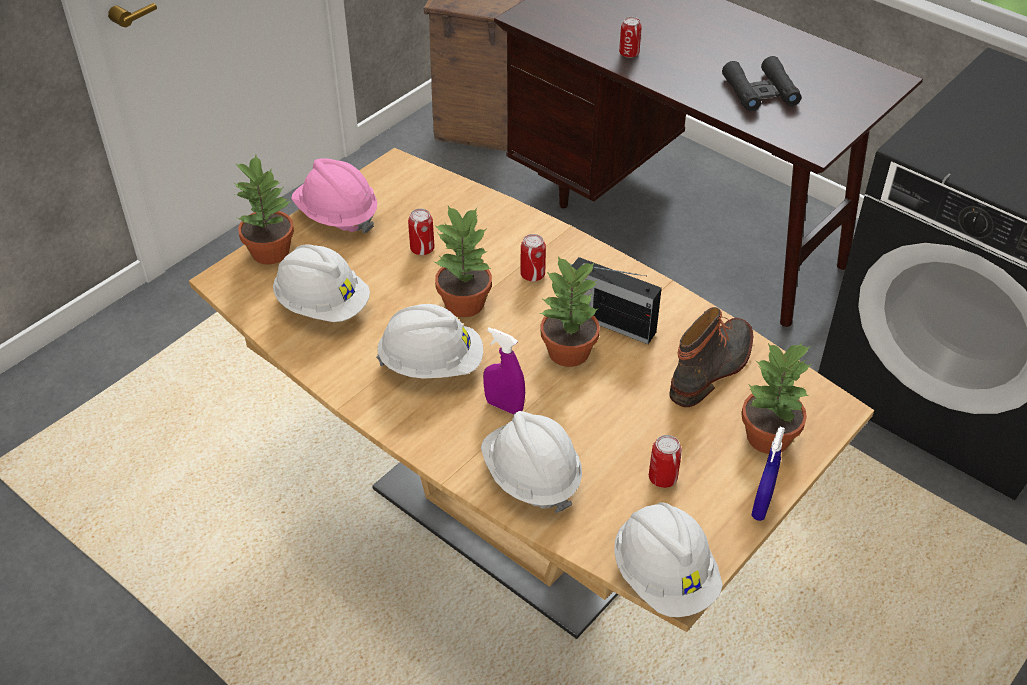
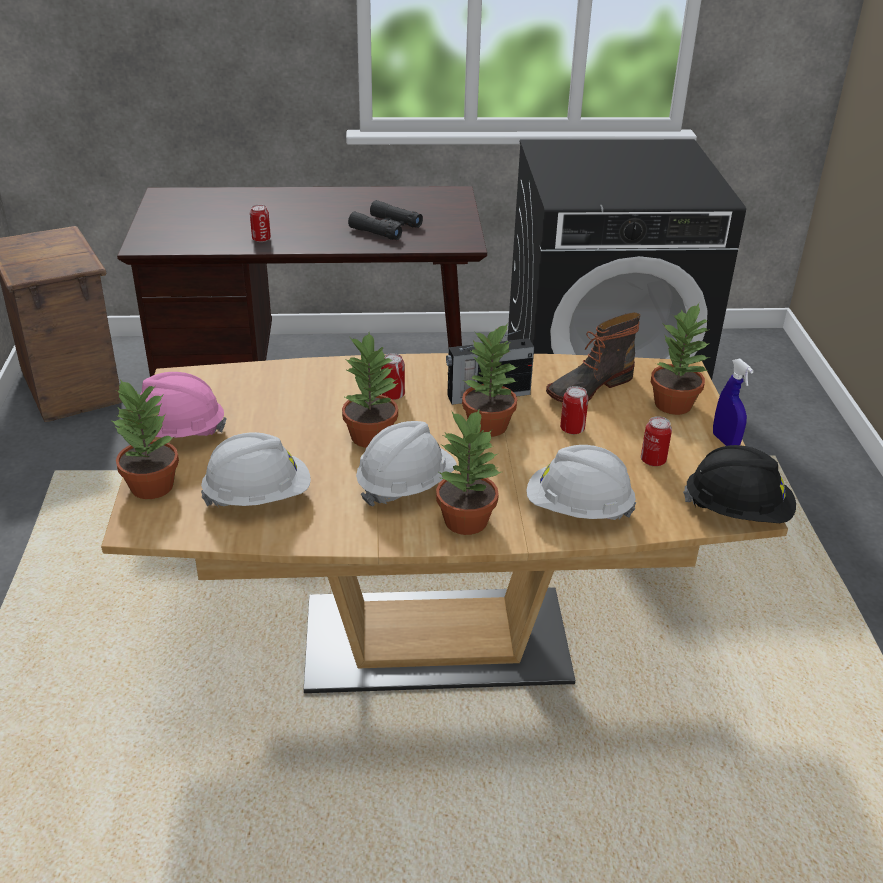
camera: 45 degrees left, 10 degrees down
(422, 249) = (284, 420): can -> can (572, 429)
(434, 424) = (465, 520): none -> potted plant
(504, 406) = (496, 481): purple spray bottle -> none
(664, 577) = (737, 511): white hard hat -> black hard hat
(712, 369) = (588, 387): boot -> boot turned 120 degrees counterclockwise

